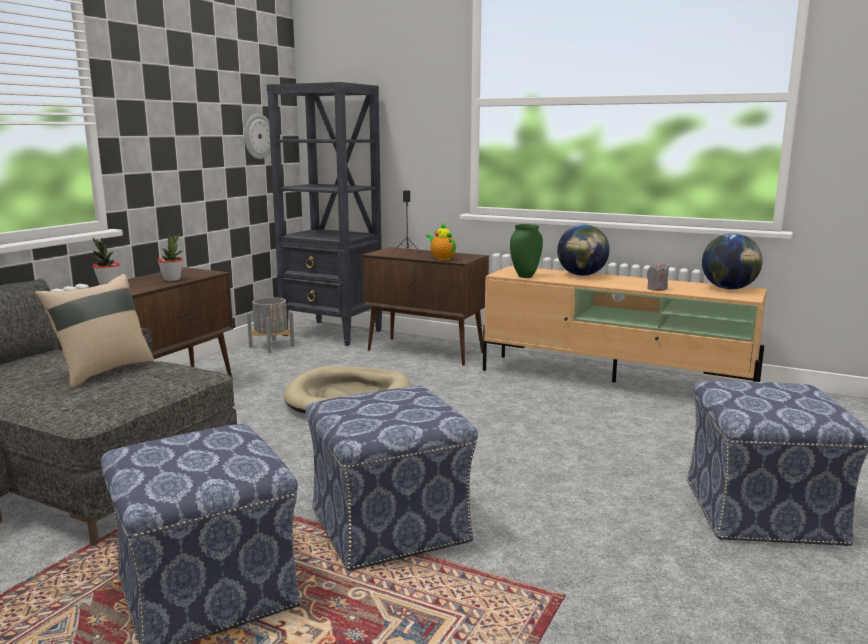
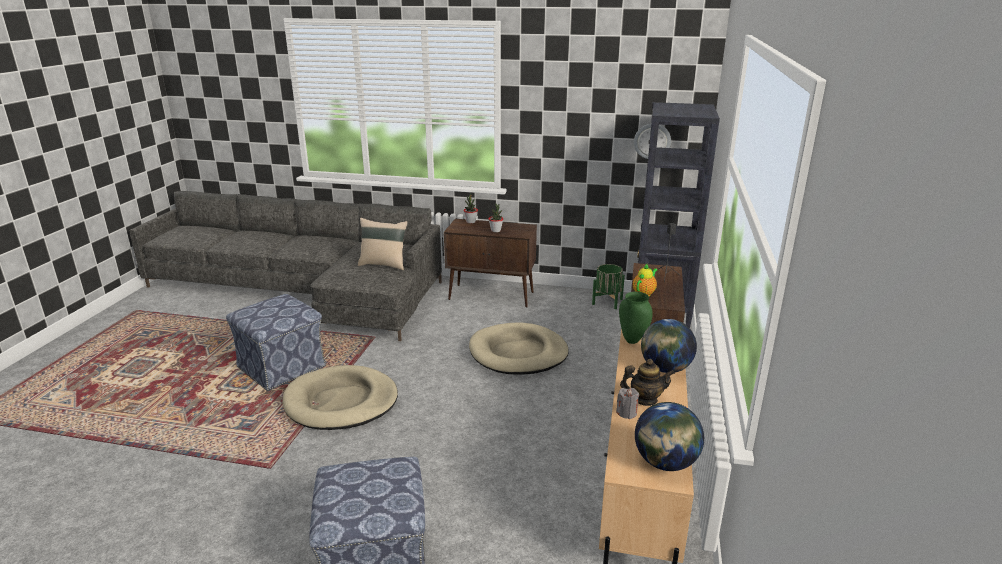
camera: 75 degrees right, 10 degrees up
(271, 346) = (607, 301): grey planter -> green planter
(391, 525) = (341, 402): ottoman -> beige dog bed
(634, 283) = (645, 399): none -> teapot

